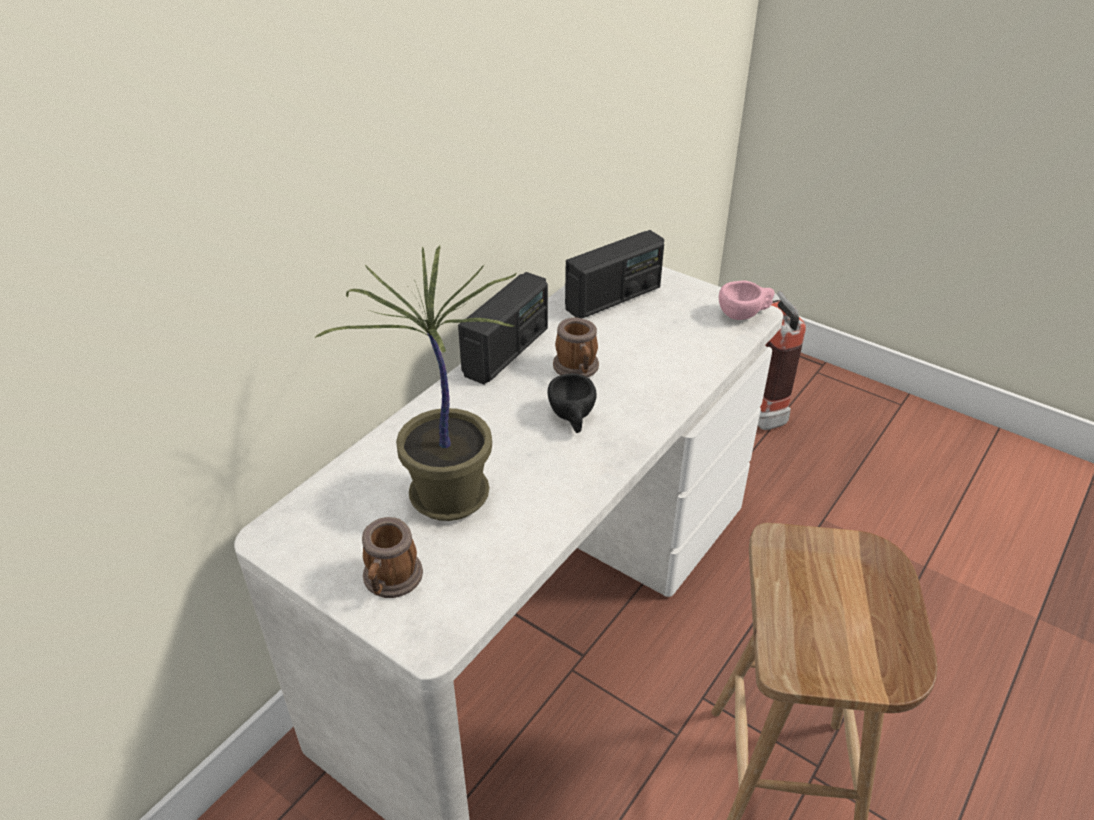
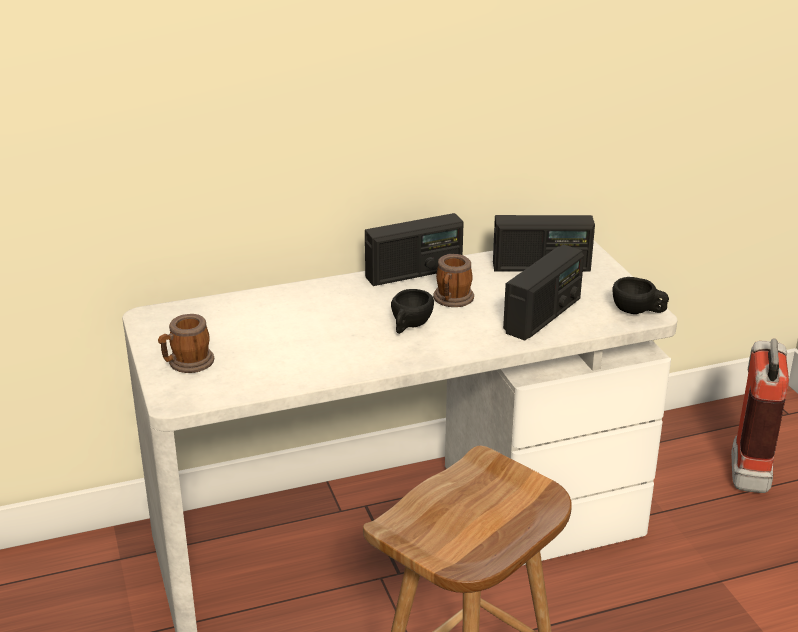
camera: 35 degrees right, 10 degrees down
(446, 496) = (271, 336): potted plant -> none
(676, 352) = (543, 316): none -> radio
(744, 314) = (638, 311): pink cup -> black cup

